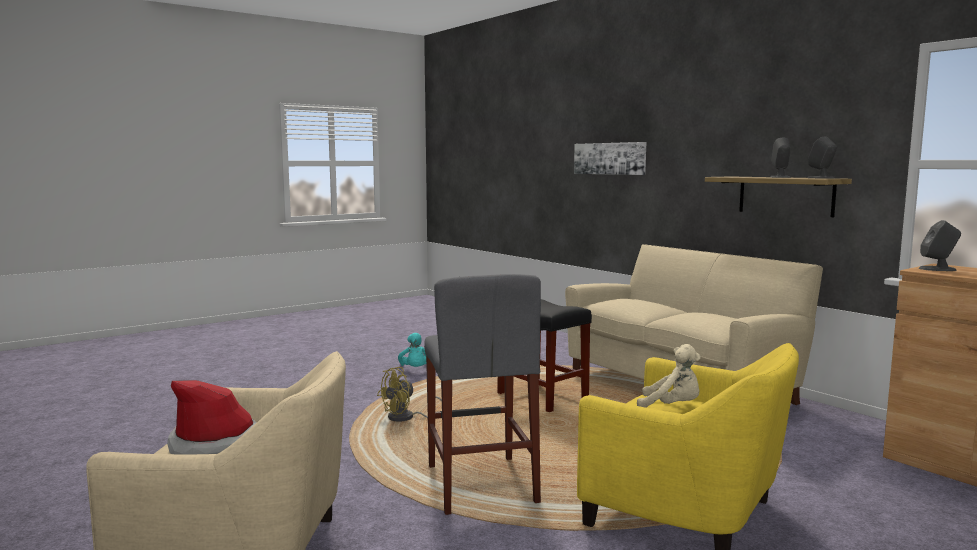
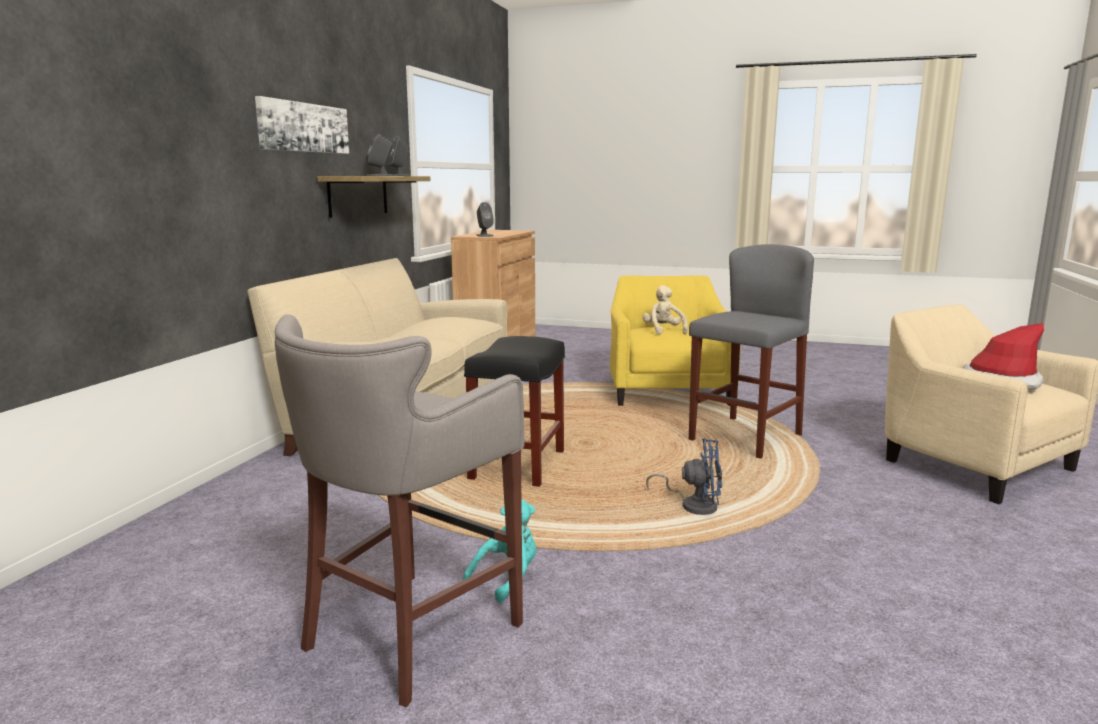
camera: 125 degrees left, 5 degrees up
(406, 418) = (694, 505): yellow fan -> blue fan
(407, 353) = (407, 636): none -> grey stool
(609, 158) = (153, 144): picture -> picture (303, 127)

